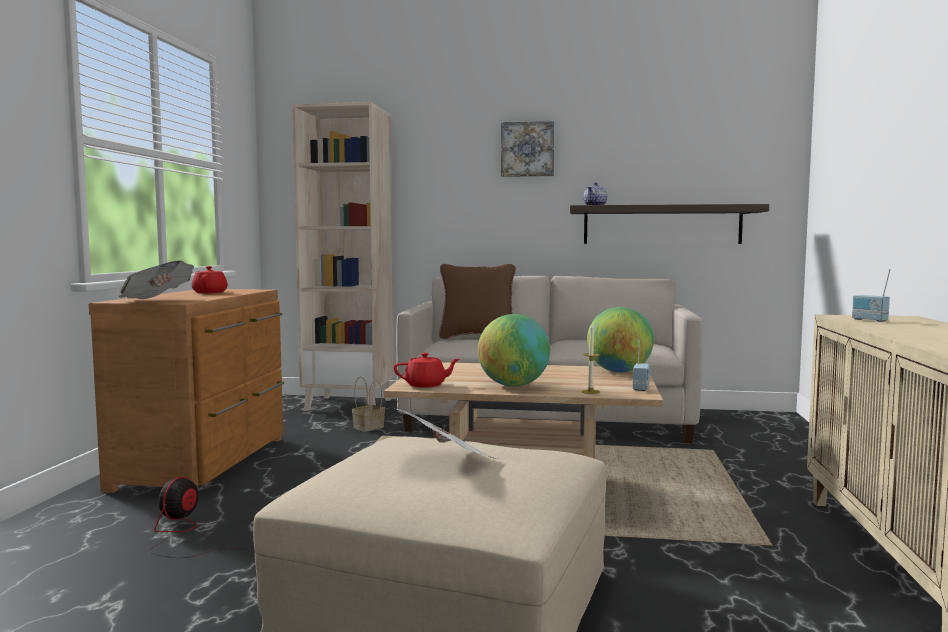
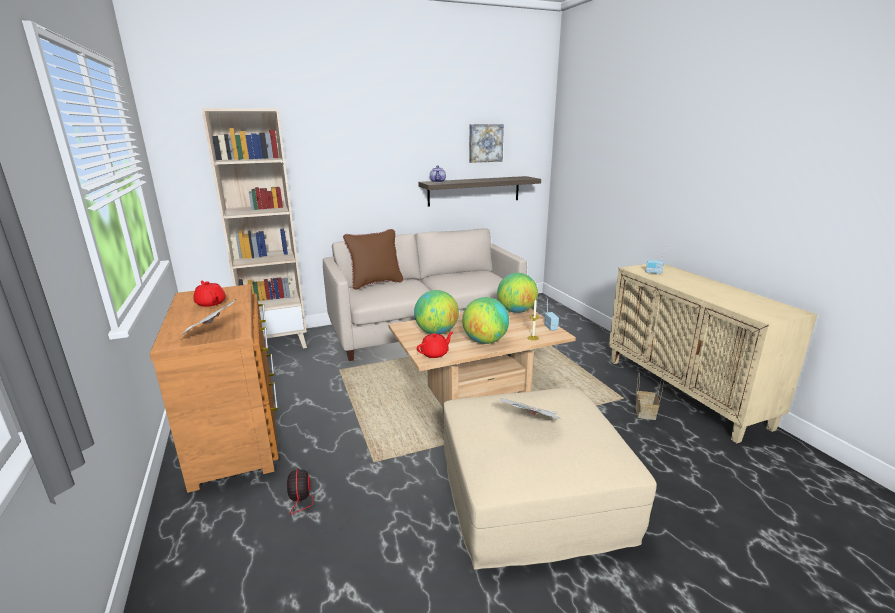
camera: 30 degrees left, 15 degrees up
(369, 427) = (319, 363): basket -> basket (644, 412)
(465, 373) = (436, 332): none -> globe
(527, 149) = (386, 140): picture -> picture (485, 143)

